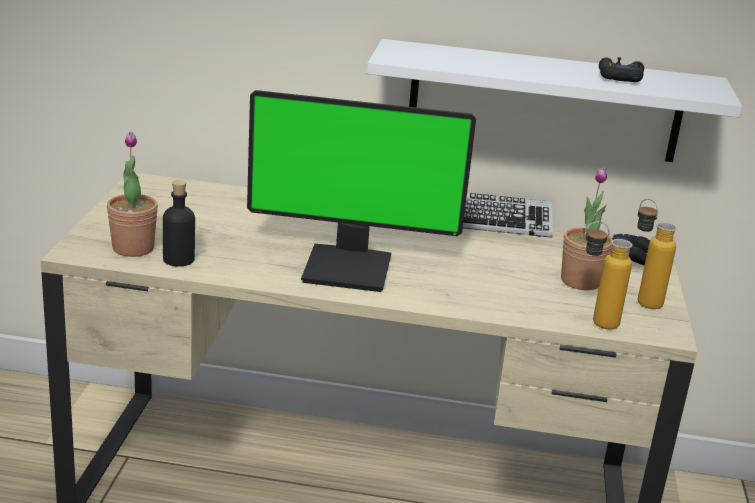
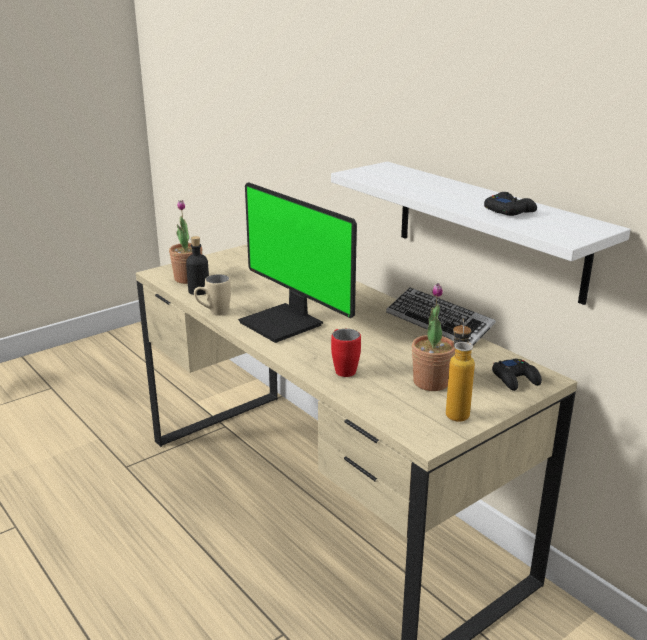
camera: 45 degrees right, 0 degrees up
(251, 281) = (213, 313): none -> beige mug
(491, 295) = (343, 368): none -> red mug
(594, 322) = (383, 411): bottle -> none

